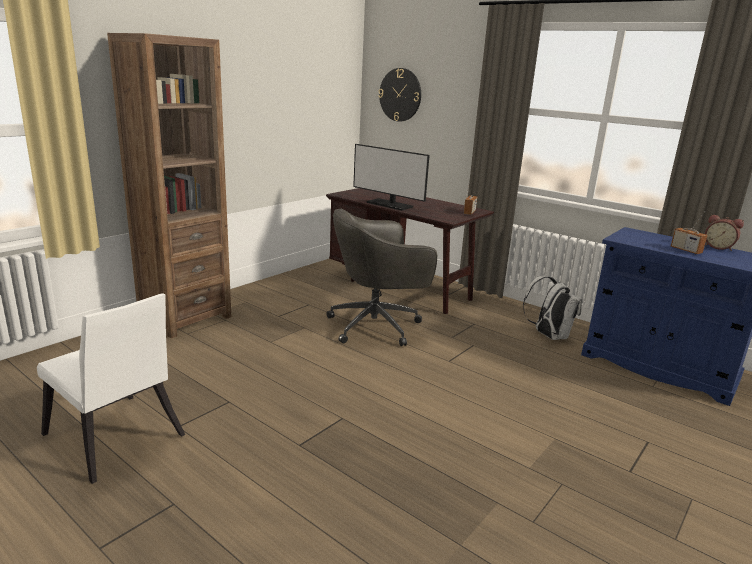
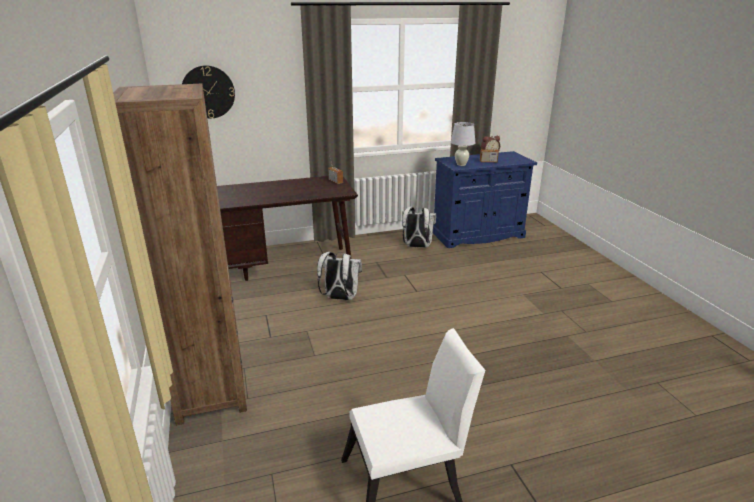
camera: 55 degrees left, 5 degrees up
(377, 326) = (339, 298): grey office chair -> white backpack
(389, 205) = (279, 197): monitor -> none
(634, 239) = (461, 164): none -> white table lamp

